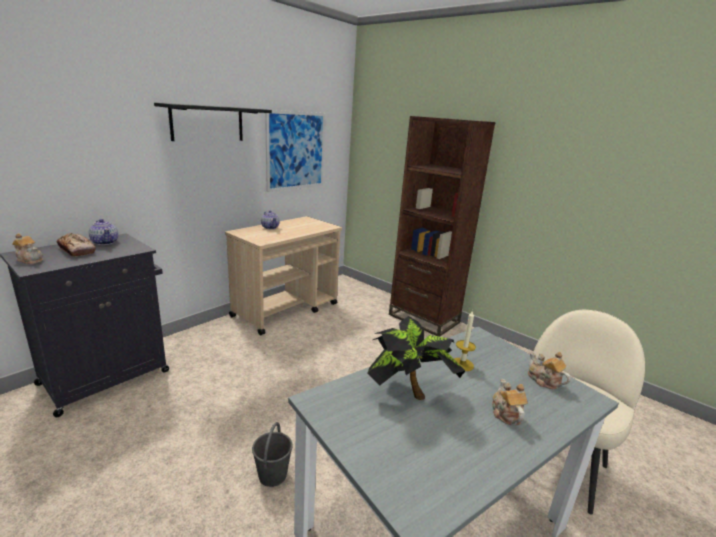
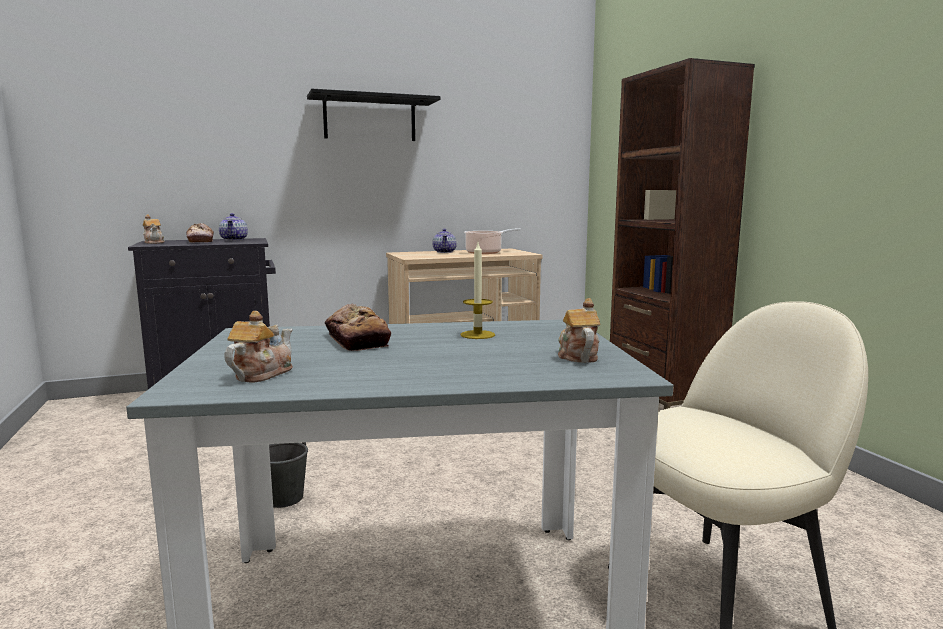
camera: 30 degrees right, 10 degrees down
(296, 151) = (496, 158): picture -> none
(301, 227) = (485, 252): none -> cooking pot
(408, 392) = (357, 340): potted plant -> bread
(505, 413) = (450, 365): teapot -> teapot (261, 374)

